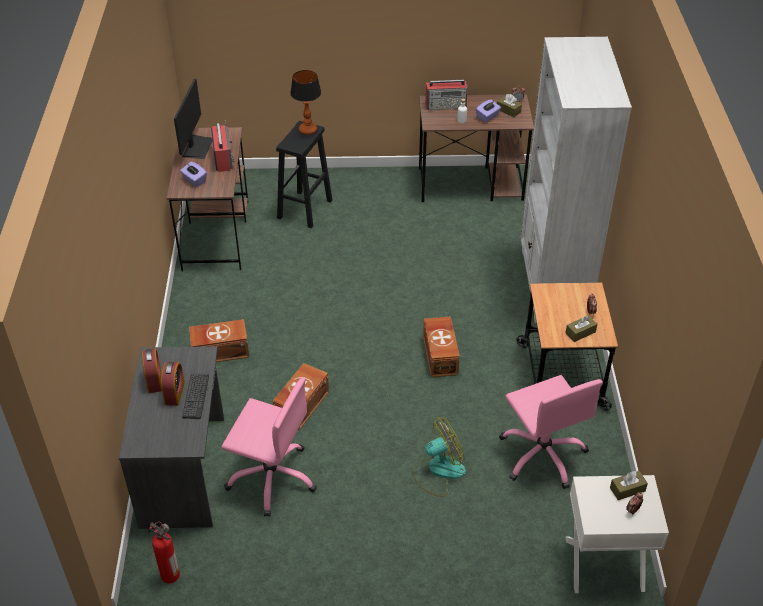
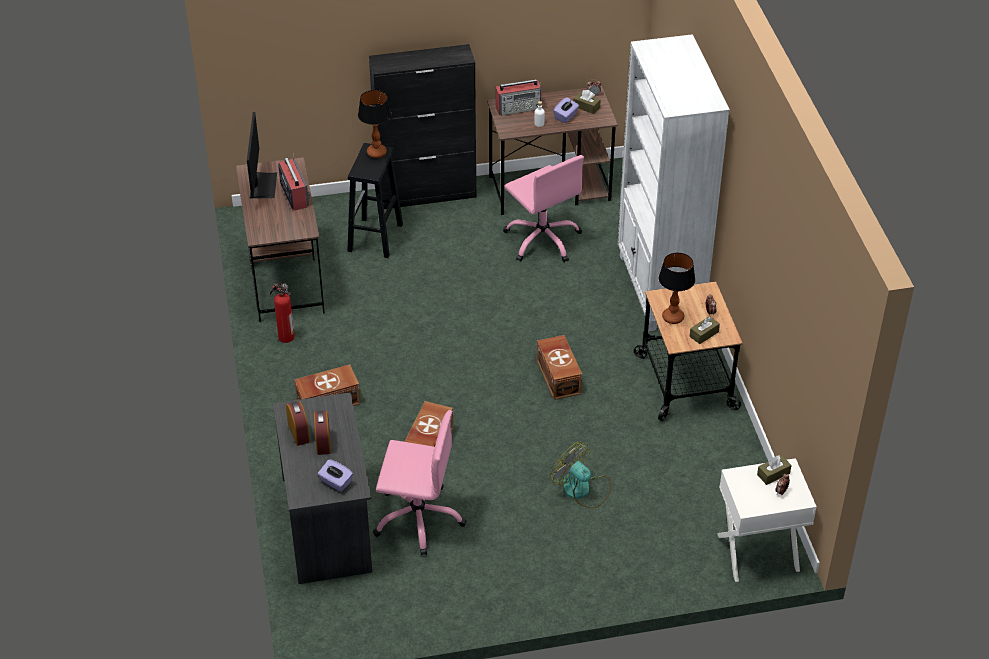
camera: 10 degrees left, 0 degrees up
(169, 574) = (342, 620): fire extinguisher -> fire extinguisher (285, 336)
(194, 180) = (271, 223): purple tissue box -> purple tissue box (336, 482)
(195, 396) = (345, 442): keyboard -> none
(360, 177) = (427, 194): none -> black cabinet
(438, 471) = (582, 490): fan -> fan turned 105 degrees counterclockwise
(542, 454) = (681, 460): pink office chair -> pink office chair (543, 239)
(553, 312) = (673, 317): none -> table lamp

